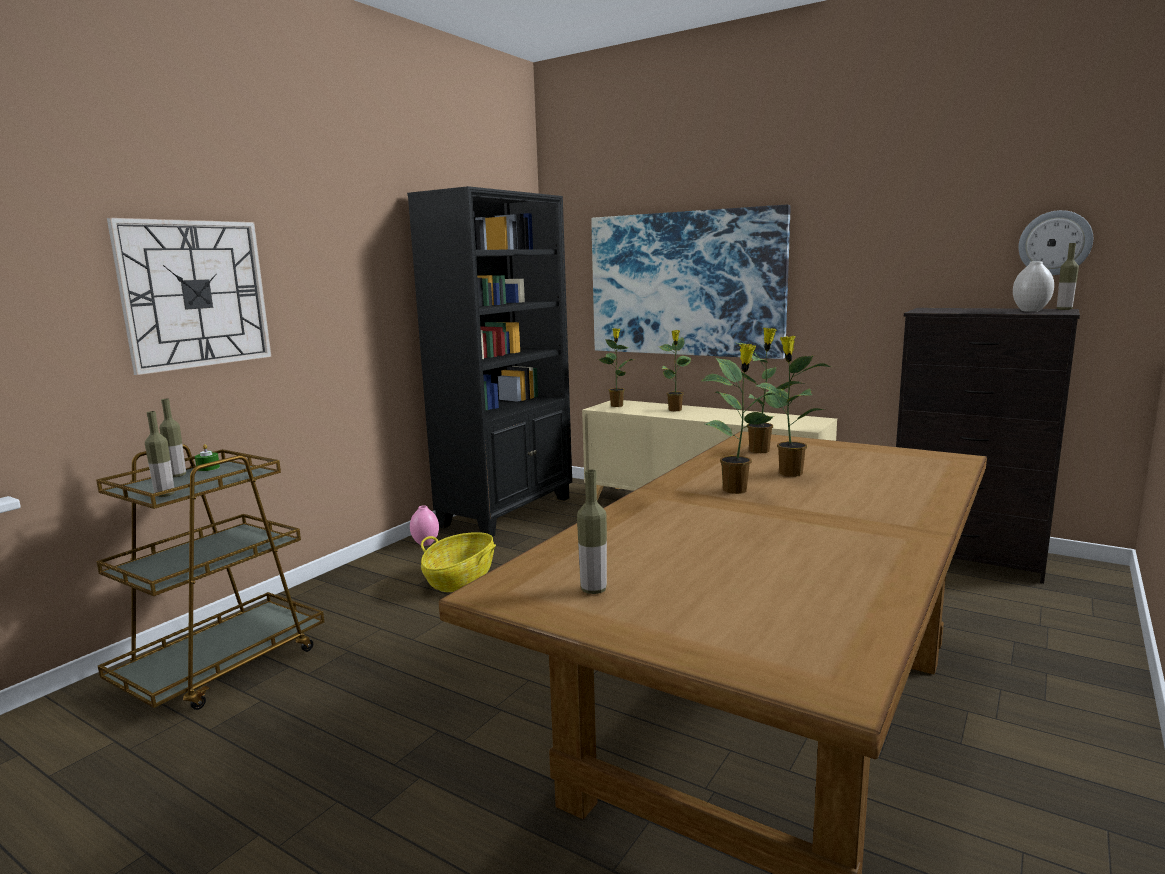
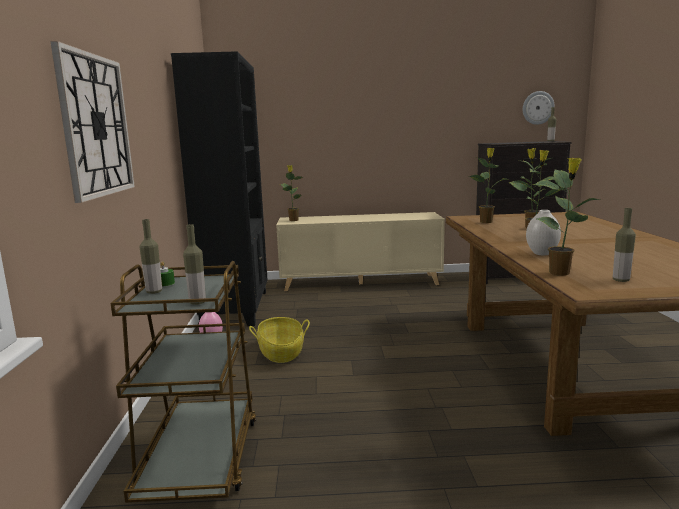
camera: 35 degrees left, 0 degrees up
(675, 410) = (338, 218): potted plant -> potted plant (560, 273)
(685, 284) = (331, 133): picture -> none
(1031, 311) = (542, 141): white vase -> white vase (542, 253)

